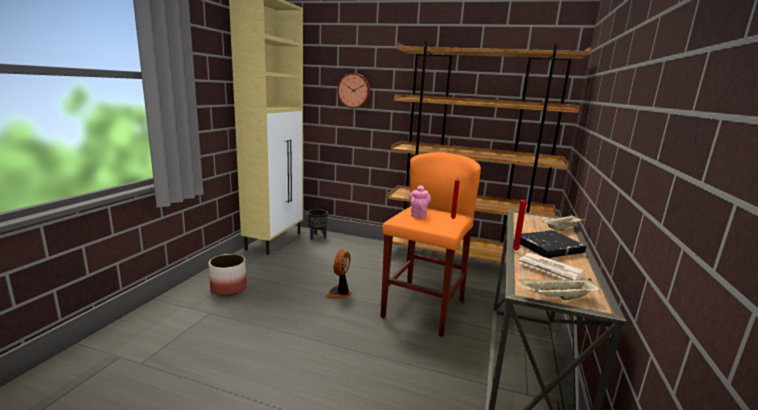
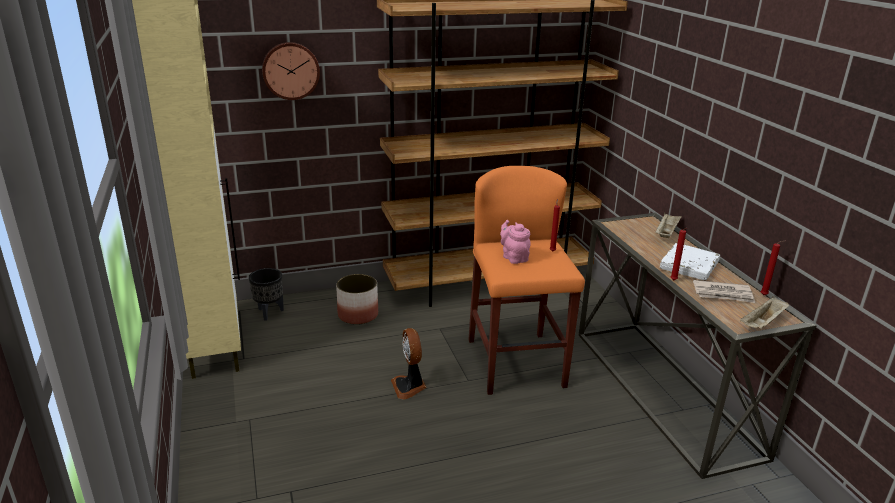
camera: 35 degrees left, 10 degrees up
(229, 288) = (263, 446): planter -> planter (358, 315)
(548, 248) = (689, 265): black book -> white book
(597, 284) = (765, 295): none -> red candle

